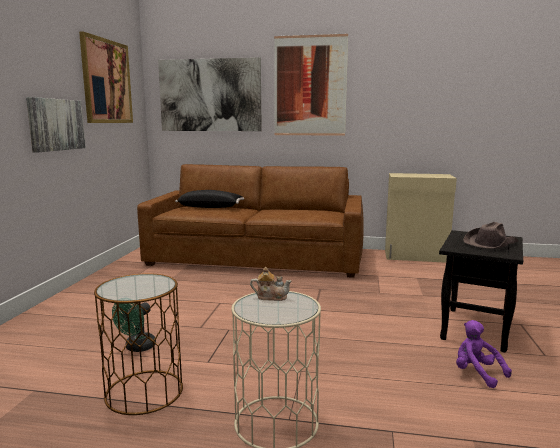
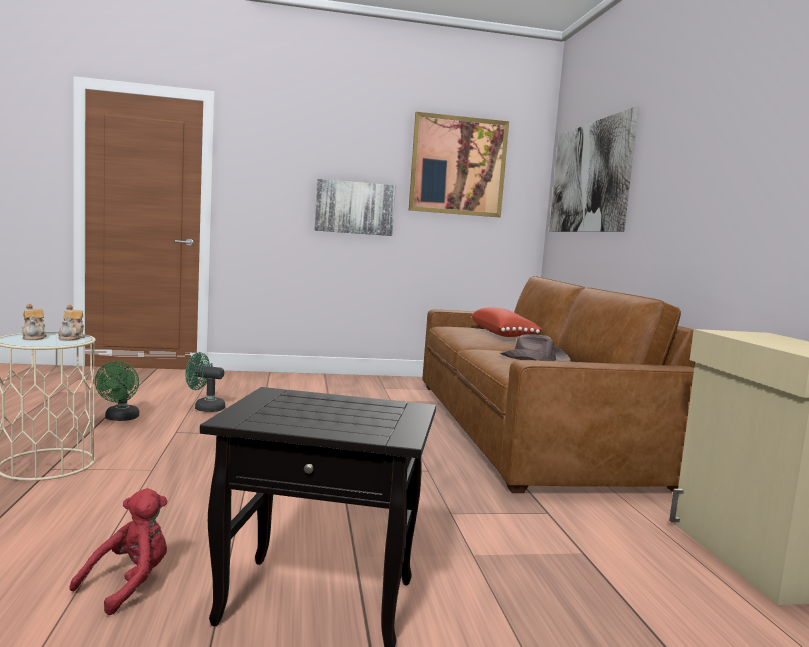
camera: 70 degrees right, 5 degrees down
(144, 391) = (120, 419): brown side table -> green fan
(210, 207) = (503, 334): black pillow -> red pillow
(269, 310) = (34, 337): none -> teapot
(310, 86) = (683, 144): picture -> none
(477, 373) = (129, 584): purple plush toy -> red plush toy
(490, 243) = (328, 416): brown hat -> brown hat (533, 359)

